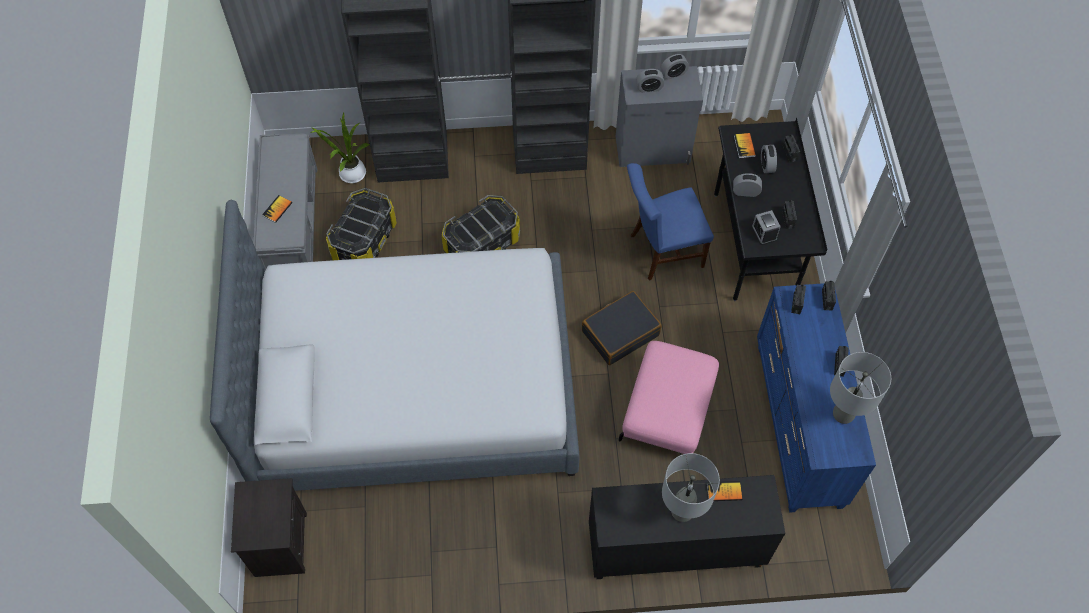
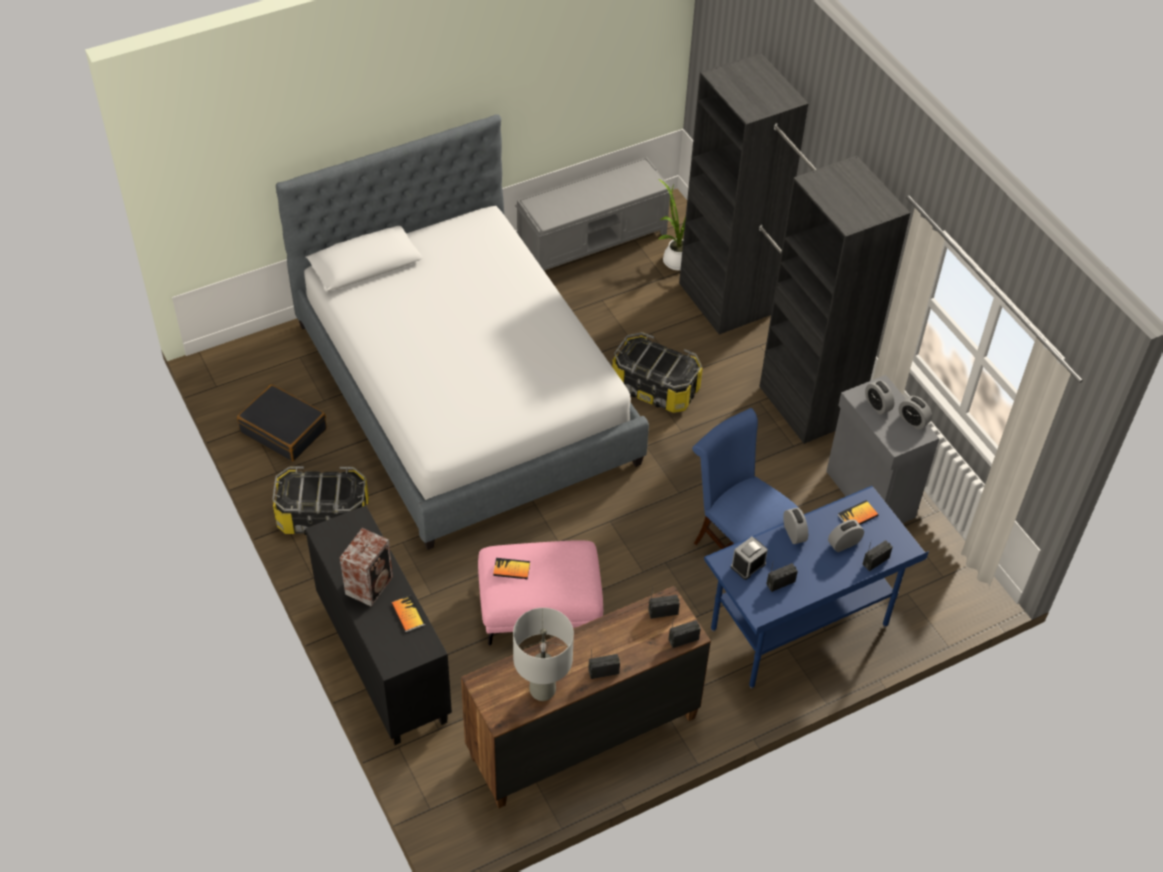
camera: 65 degrees right, 10 degrees down
(277, 209) = (571, 198): book -> book (511, 569)
(279, 543) = (263, 354): black nightstand -> none
(364, 240) = (605, 297): storage box -> storage box (323, 515)
(620, 333) = (613, 537): black suitcase -> black suitcase (284, 430)
(681, 511) = (370, 584): grey table lamp -> speaker
(754, 244) = (799, 629): black desk -> blue desk
(797, 425) = (582, 736): blue dresser -> brown dresser

